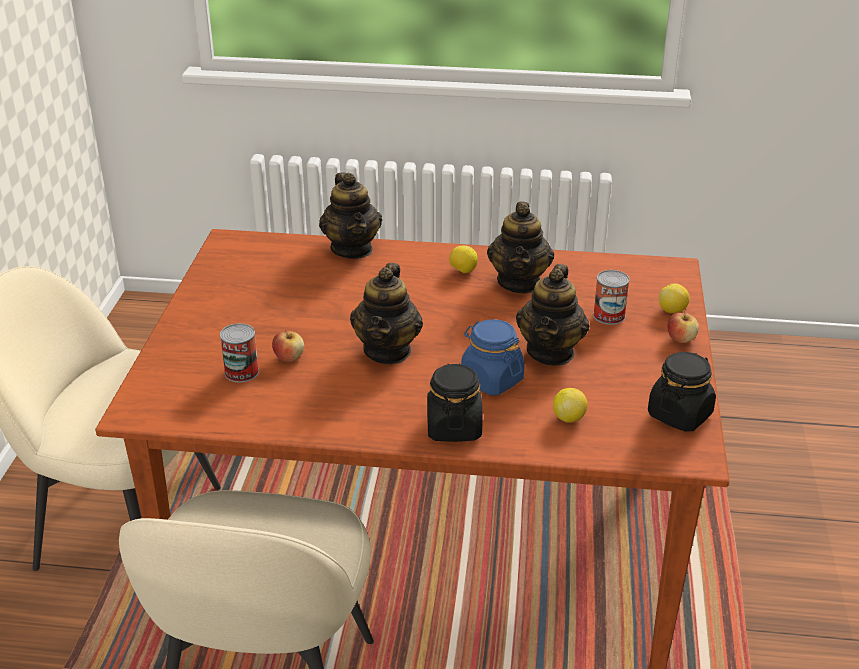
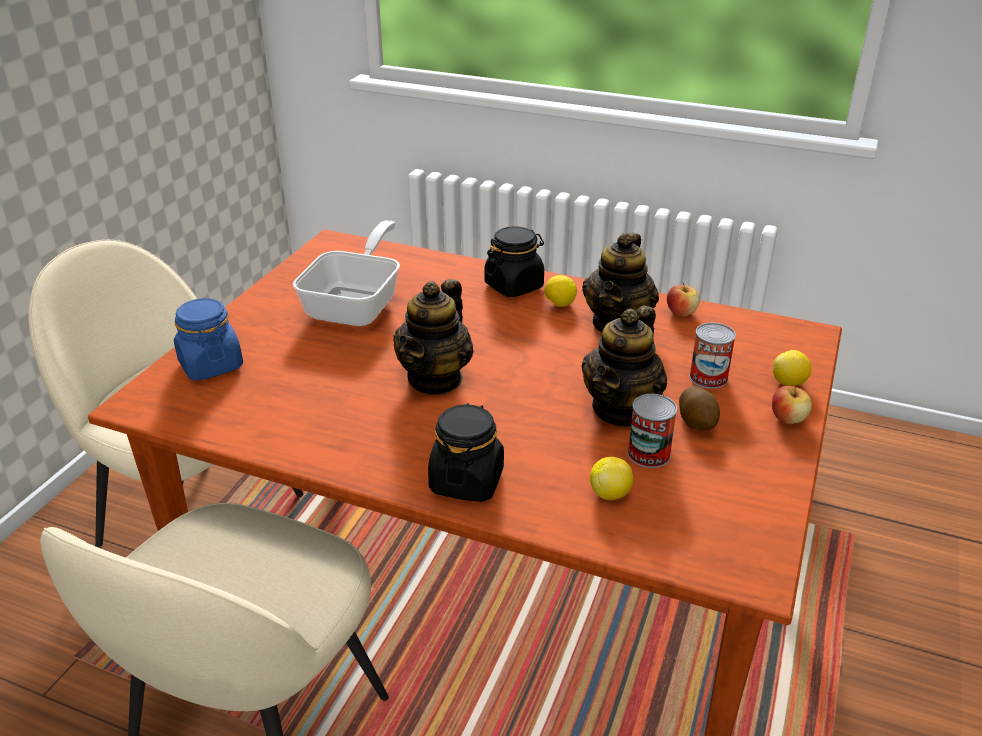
camera: 15 degrees right, 0 degrees up
(241, 372) = (268, 378): can -> can (649, 454)
(285, 295) = (358, 304): none -> frying pan
(289, 357) = (326, 370): apple -> apple (681, 313)
(352, 249) = (452, 266): teapot -> none
(491, 380) = (536, 431): blue jar -> blue jar (210, 365)
(614, 353) = (697, 422): none -> potato
(679, 414) = (753, 514): black jar -> black jar (514, 286)

